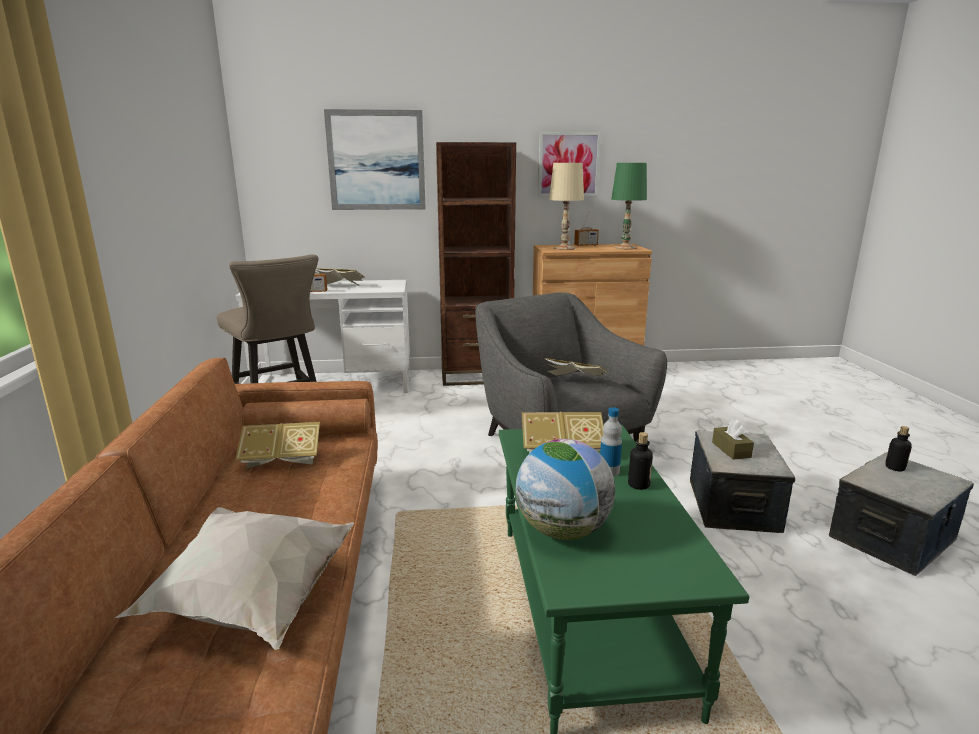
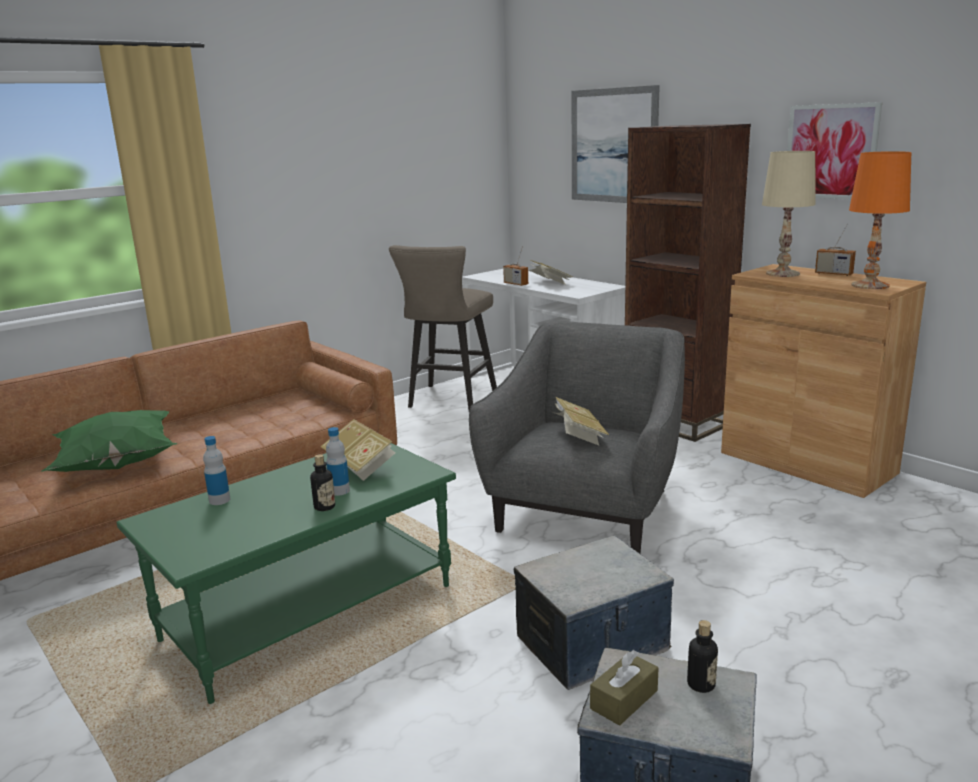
camera: 55 degrees right, 0 degrees up
(253, 603) = (116, 465): white pillow -> green pillow
(282, 460) = (282, 408): book -> none
(562, 530) = (219, 500): globe -> bottle
(625, 248) = (870, 285): green table lamp -> orange table lamp
(731, 450) = (586, 565): brown tissue box -> brown tissue box (624, 699)

